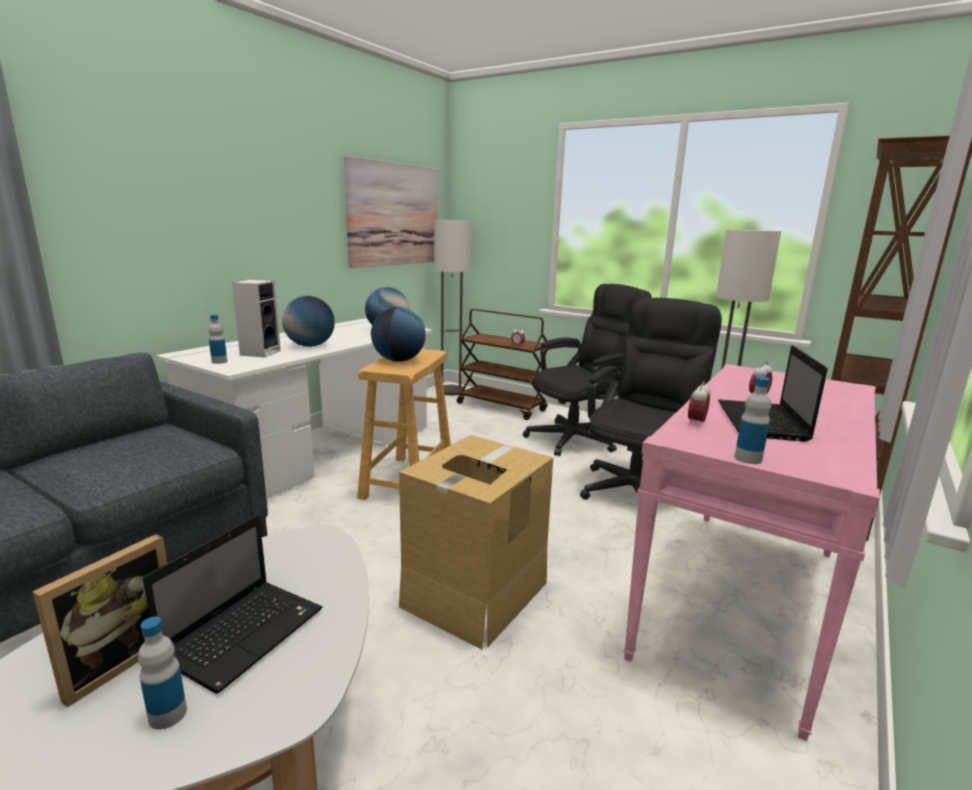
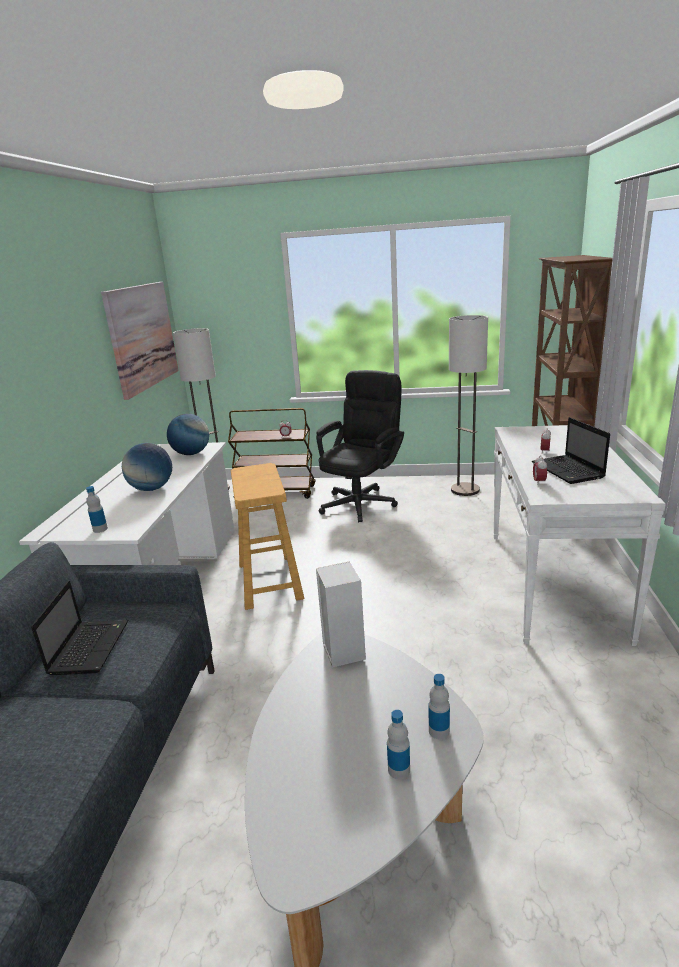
camera: 25 degrees left, 5 degrees up
(117, 661) = (324, 763): picture frame -> none
(246, 632) = (377, 712): laptop -> laptop (90, 646)
(260, 352) = (119, 509): speaker -> speaker (342, 650)
(399, 360) = (251, 482): globe -> none
(474, 593) = (403, 642): cardboard box -> none
(639, 485) = (435, 527): black office chair -> none
(742, 600) = (554, 583): pink console table -> white console table
(748, 458) = (590, 499): bottle -> bottle (439, 731)

